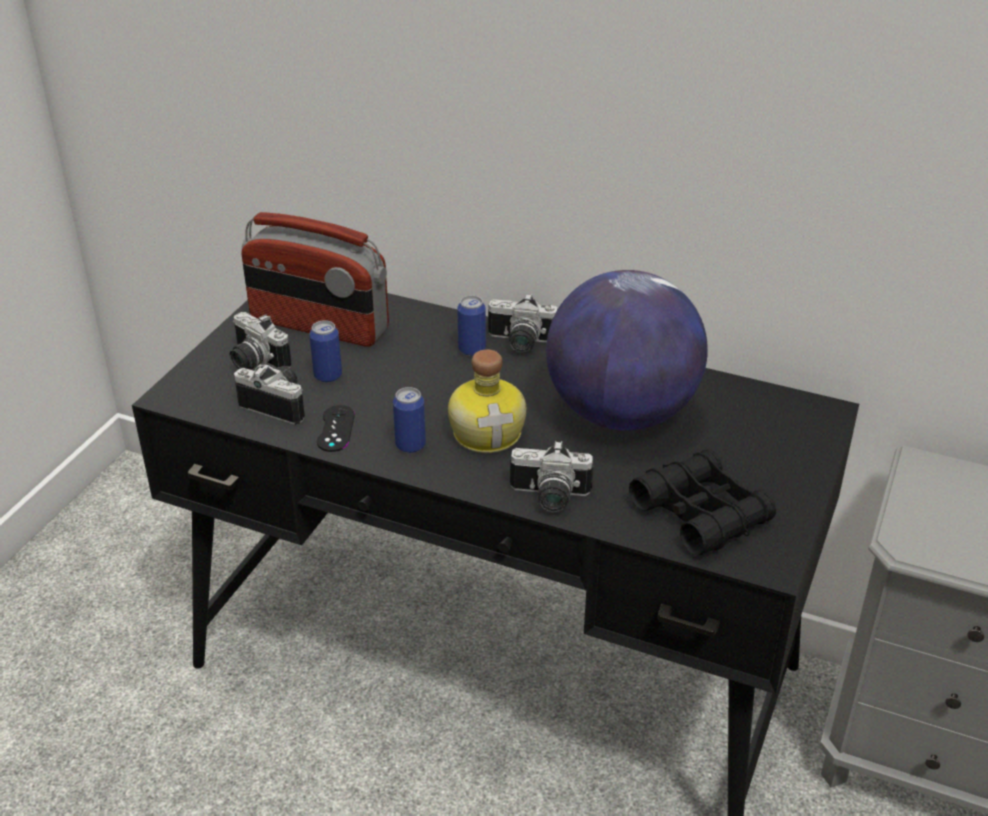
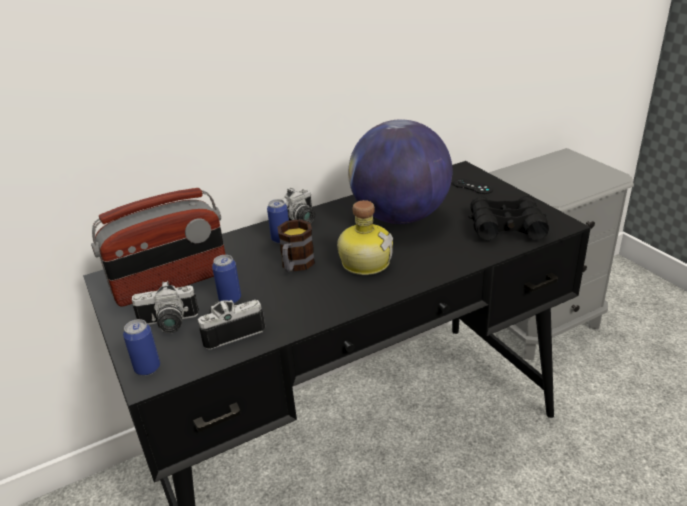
camera: 50 degrees left, 5 degrees down
(336, 429) = (289, 316): black game controller -> black game controller (472, 186)
(410, 445) = (343, 293): can -> can (147, 368)
(429, 387) = (295, 266): none -> mug
(549, 498) = (447, 265): camera -> none

